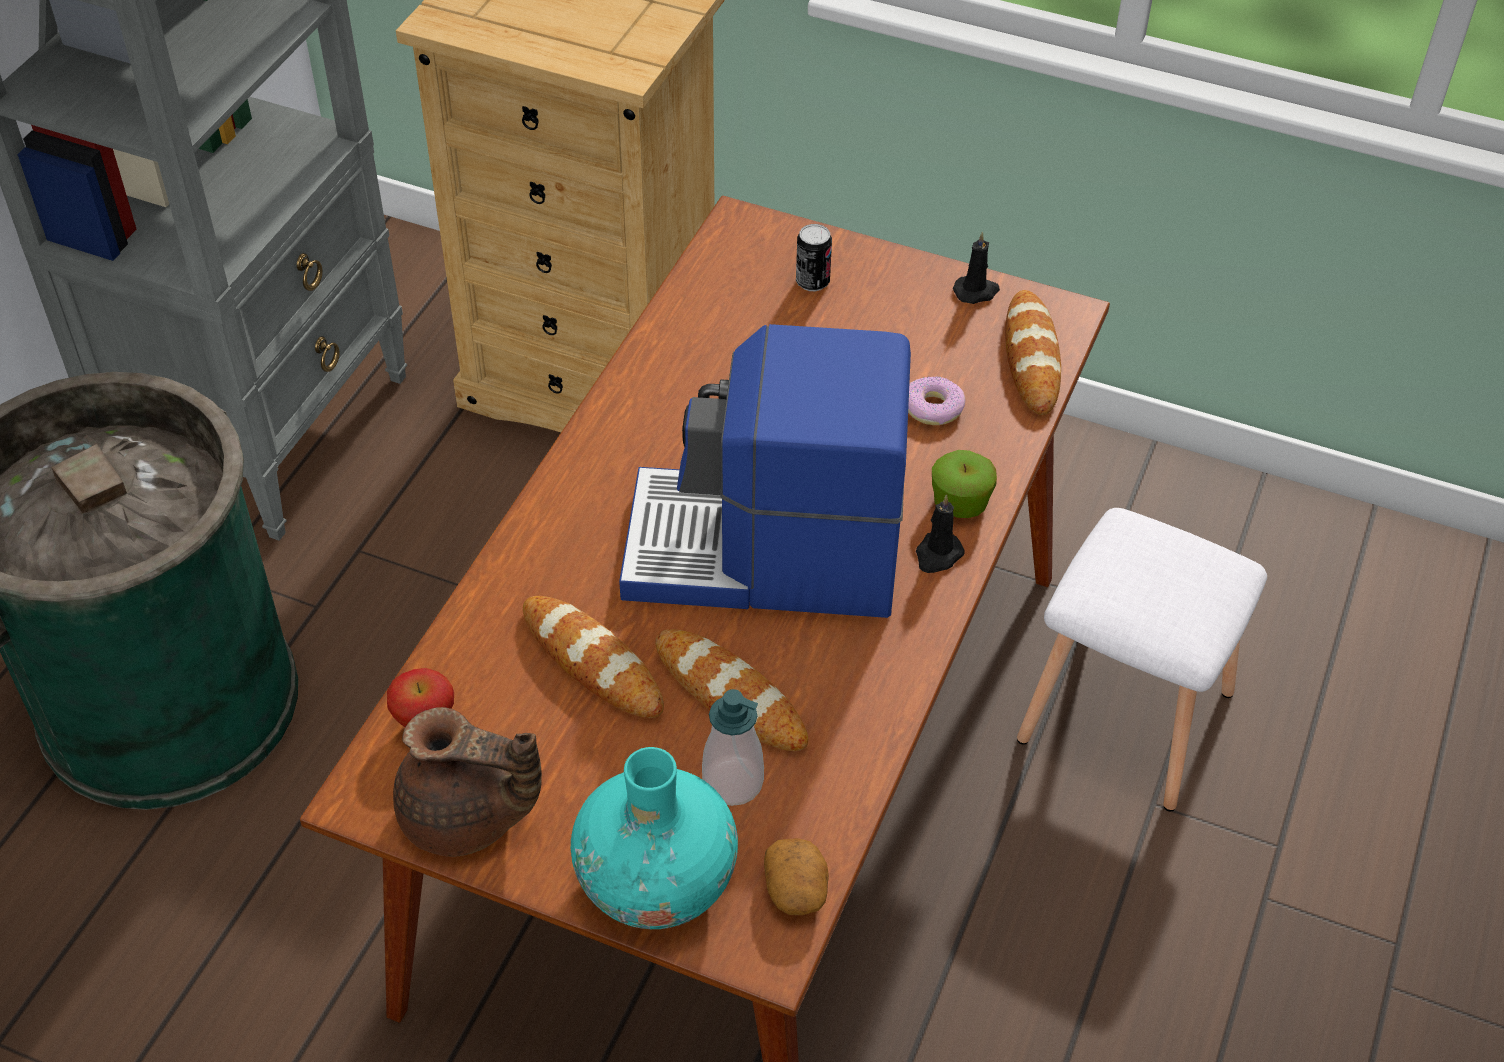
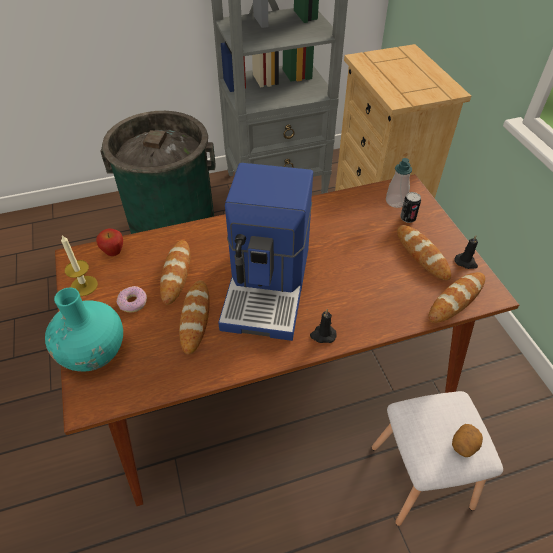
camera: 50 degrees right, 0 degrees up
(466, 818) = (84, 286): brown teapot -> candle
(733, 782) = (156, 344): soap dispenser -> soap dispenser (396, 201)
(764, 554) = (268, 286): coffee machine -> coffee machine turned 135 degrees counterclockwise
(796, 889) = (121, 395): potato -> potato (464, 445)
(906, 325) = (422, 254): none -> bread
(933, 408) = (392, 287): donut -> donut (133, 302)
(960, 504) = (356, 325): apple -> none

